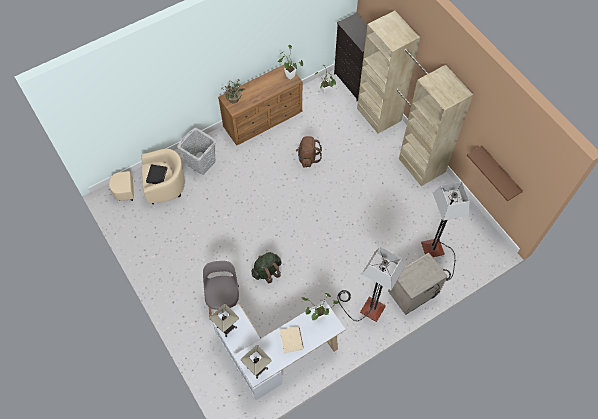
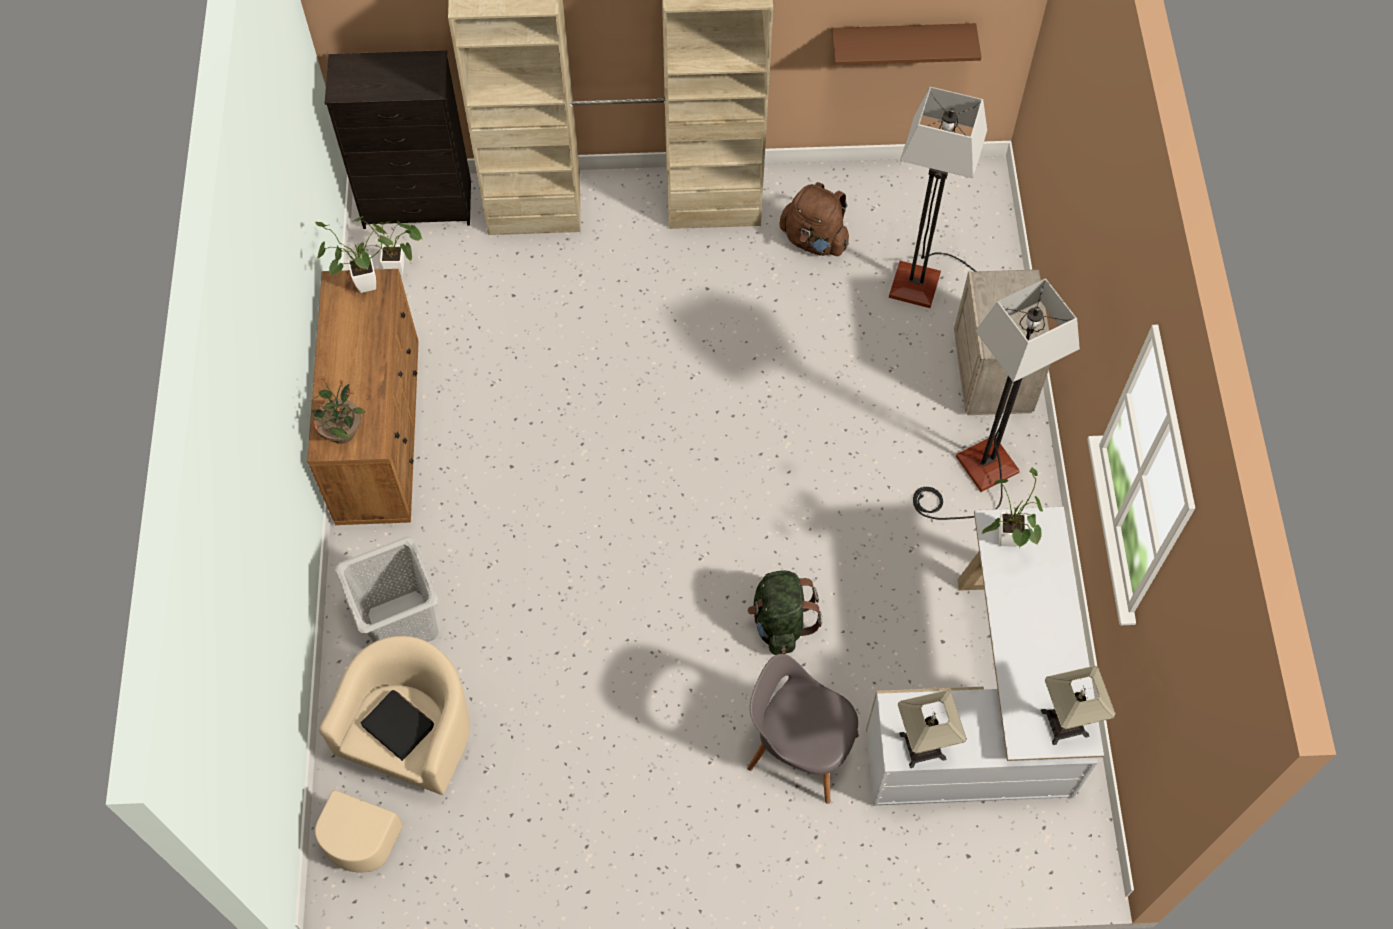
camera: 60 degrees left, 0 degrees up
(291, 340) = (1034, 622): beige book -> none
(307, 158) = (546, 394): brown backpack -> brown backpack (814, 240)

